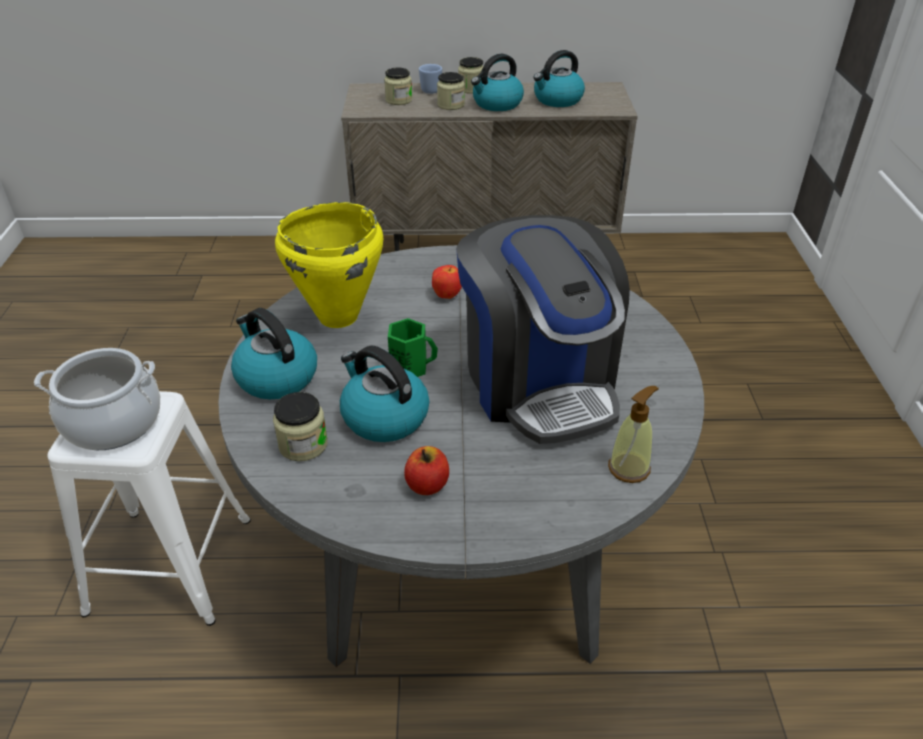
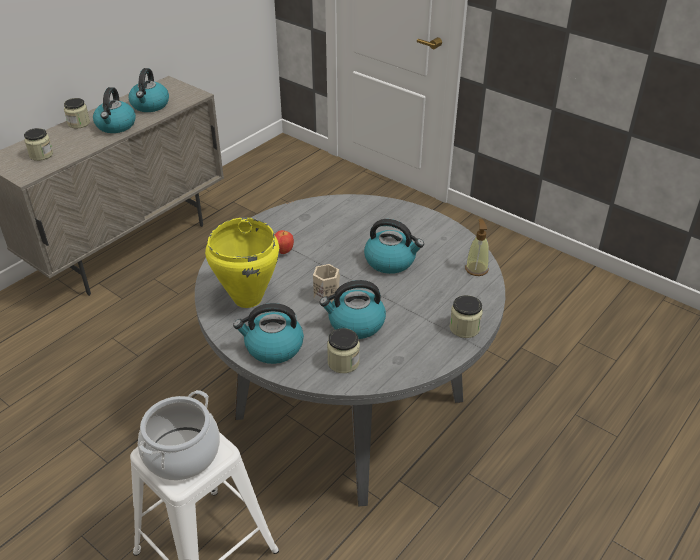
camera: 50 degrees left, 0 degrees up
(410, 366) = (326, 295): green mug -> beige mug
(427, 485) = (420, 334): apple -> none
(429, 89) = (49, 137): blue mug -> none
(451, 105) = (86, 141): jar -> jar (464, 328)
(539, 382) = (391, 261): coffee machine -> kettle

